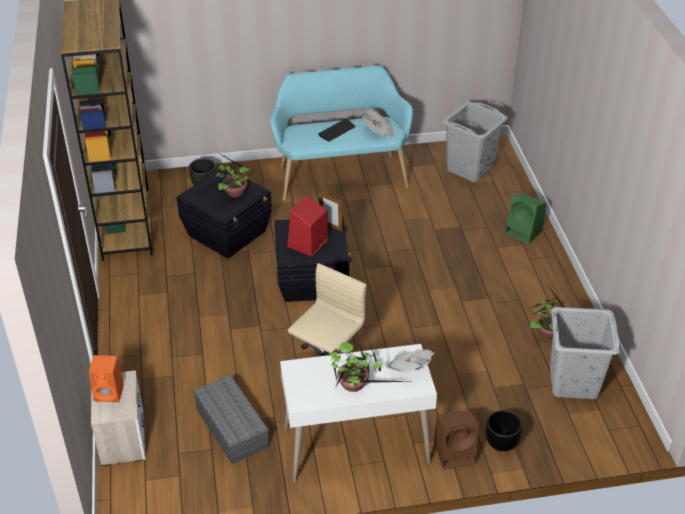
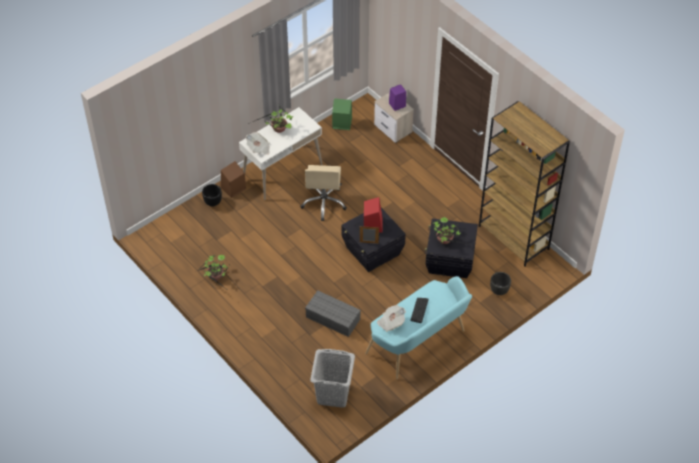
camera: 150 degrees right, 10 degrees up
(110, 393) = (397, 105): orange speaker -> purple speaker
(230, 427) = (348, 154): grey storage box -> grey storage box (334, 318)
(524, 232) = (265, 349): green speaker -> green speaker (341, 123)
(574, 382) = (189, 252): grey laundry basket -> none

